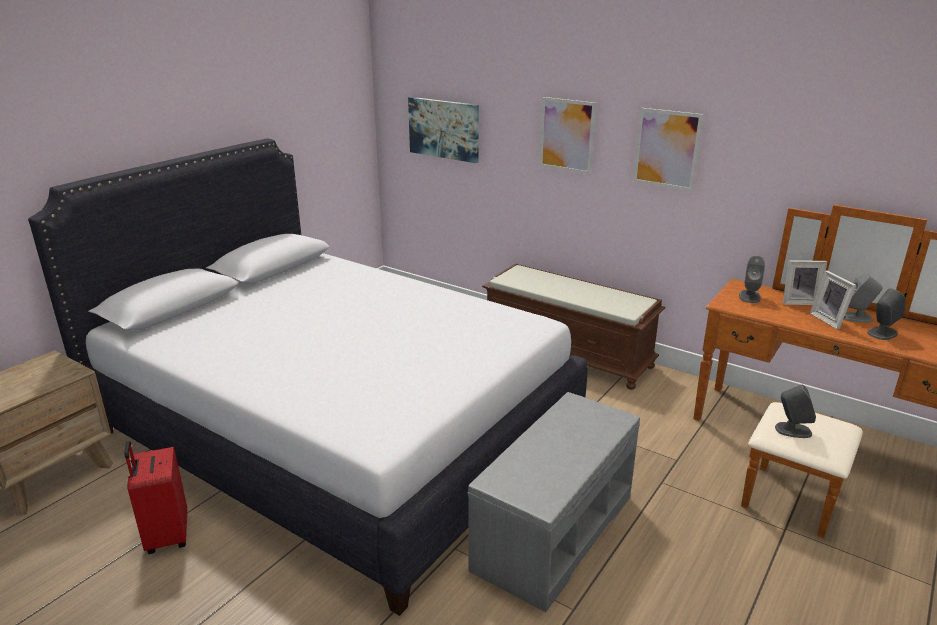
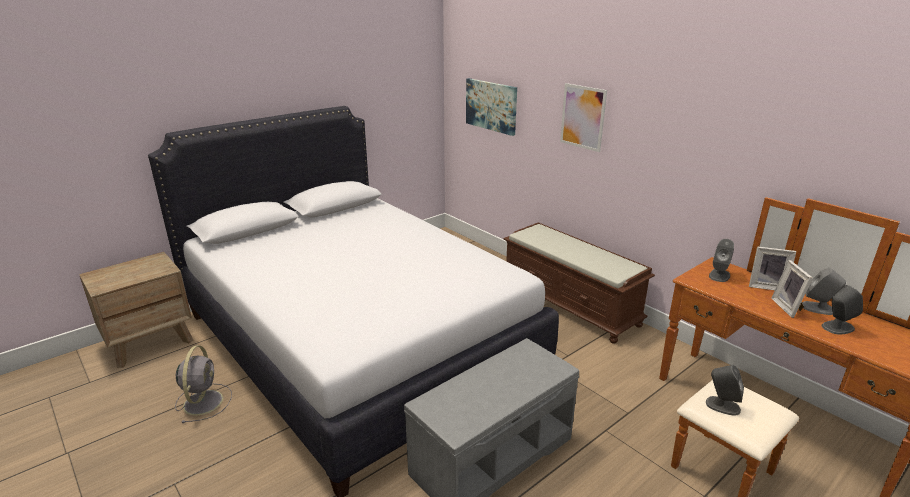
camera: 15 degrees right, 0 degrees up
(166, 536) = (204, 401): red suitcase -> grey fan
(667, 149) = (663, 134): picture -> none

